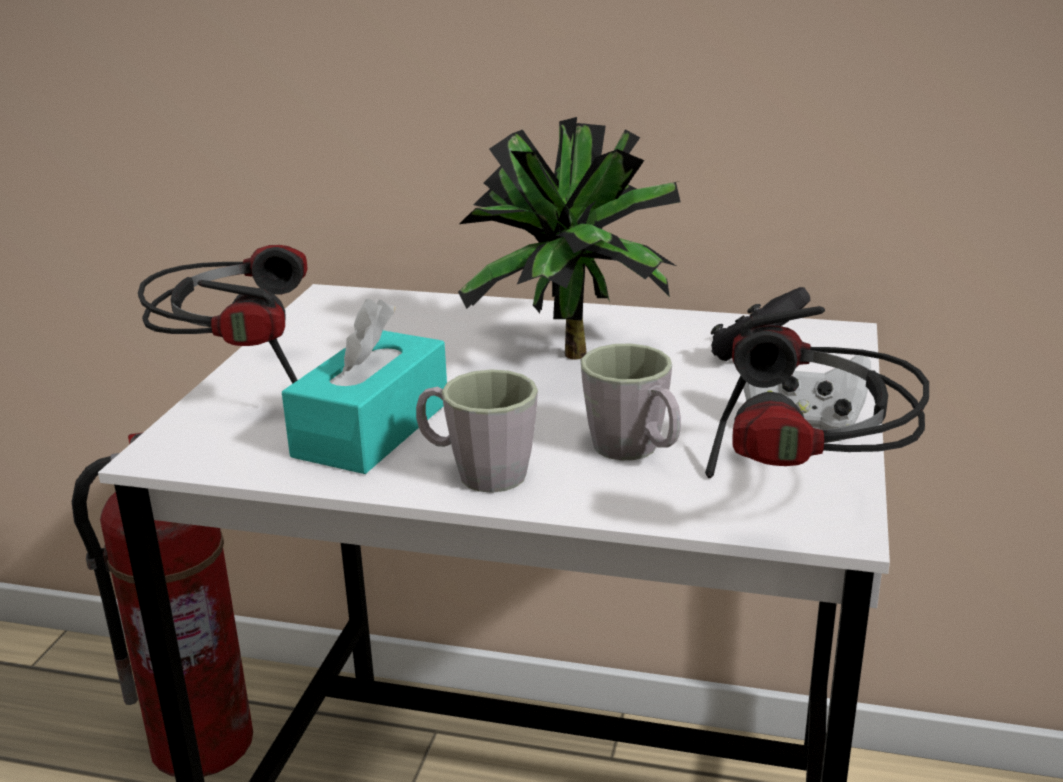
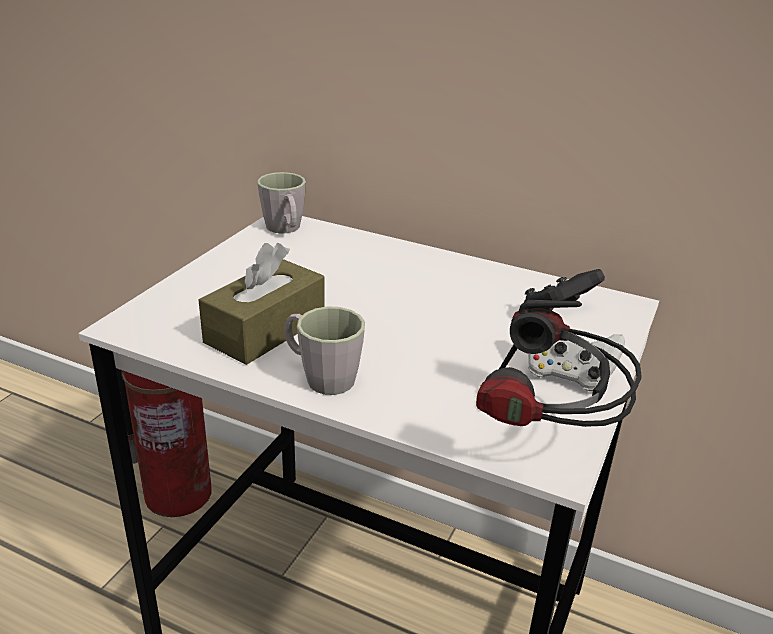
camera: 10 degrees right, 5 degrees up
(242, 386) = (195, 282): headphones -> none
(372, 429) = (265, 330): turquoise tissue box -> brown tissue box
(571, 362) = (422, 298): potted plant -> none
(635, 451) = (437, 379): grey mug -> grey mug (285, 230)

